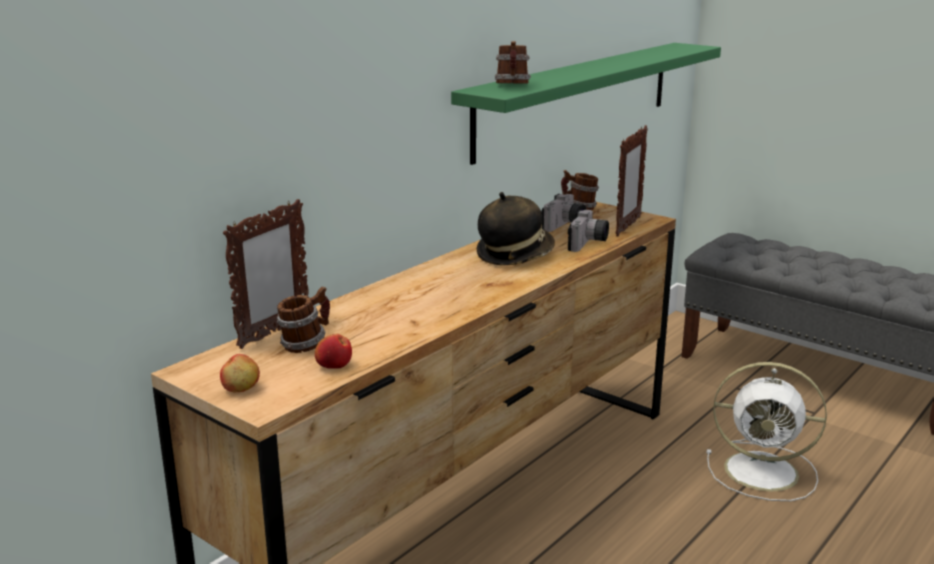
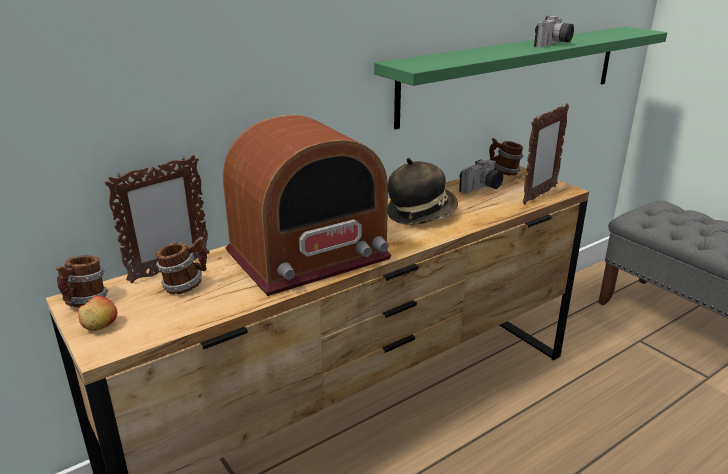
camera: 15 degrees right, 5 degrees up
(333, 365) = (192, 312): apple -> none
(420, 304) = (308, 256): none -> radio
(512, 86) = (433, 60): mug -> mug (85, 303)
(588, 244) = (494, 209): camera -> camera (554, 44)
(764, 472) = (641, 432): white fan -> none

